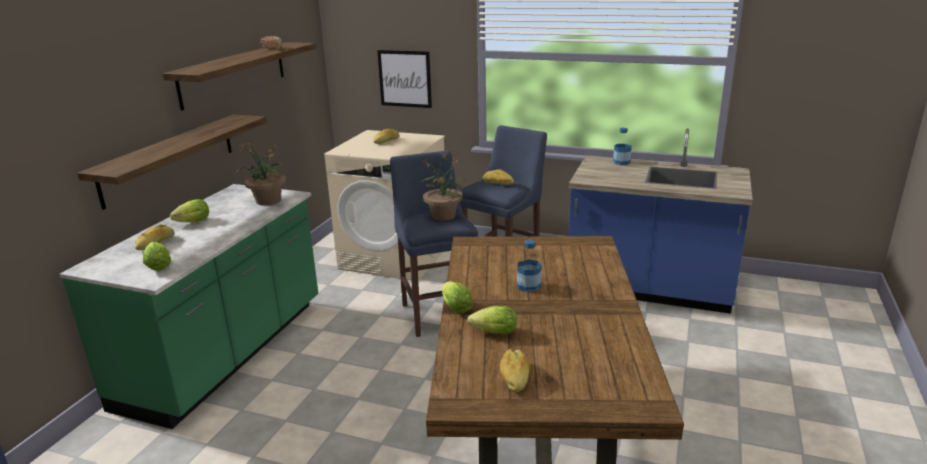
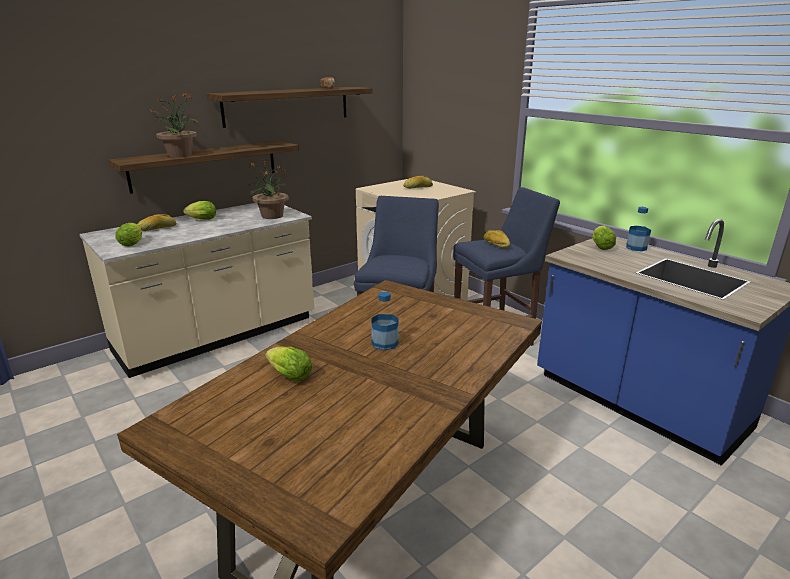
camera: 30 degrees right, 0 degrees up
(227, 353) = (218, 335): green counter -> beige counter
(405, 78) = (458, 132): picture -> none
(443, 216) = (406, 261): potted plant -> potted plant (180, 155)
(455, 307) = (293, 341): lettuce -> lettuce (600, 246)
(514, 377) = (242, 426): bread -> none

